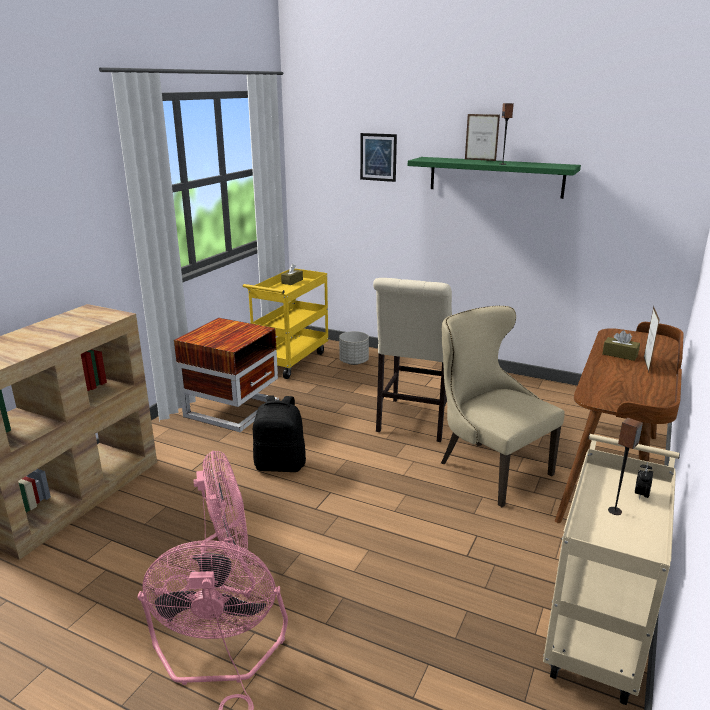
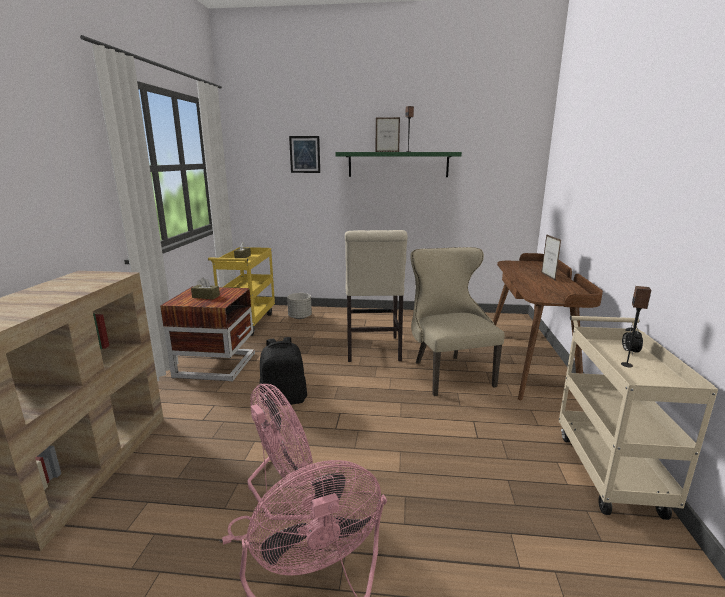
camera: 20 degrees left, 5 degrees down
(489, 468) = (448, 373): beige chair -> beige chair turned 45 degrees clockwise
(620, 354) = (525, 273): brown tissue box -> brown tissue box (206, 296)

